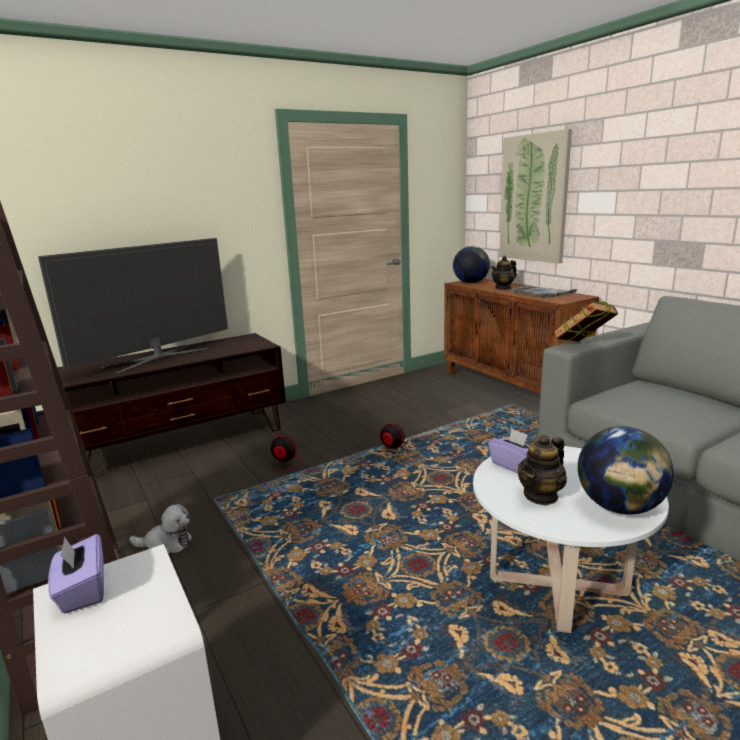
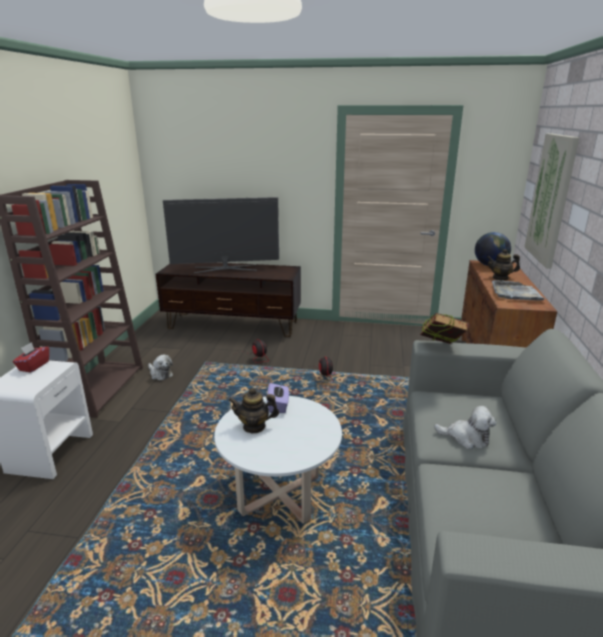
camera: 40 degrees right, 5 degrees up
(82, 591) = (33, 366): purple tissue box -> red tissue box
(619, 507) = (275, 454): globe -> none
(691, 415) = (466, 438): none -> plush toy

